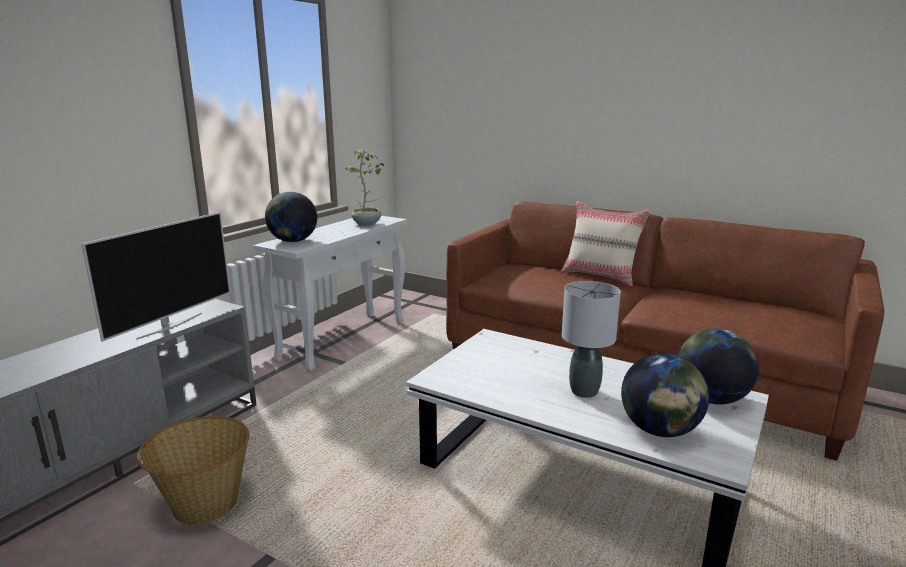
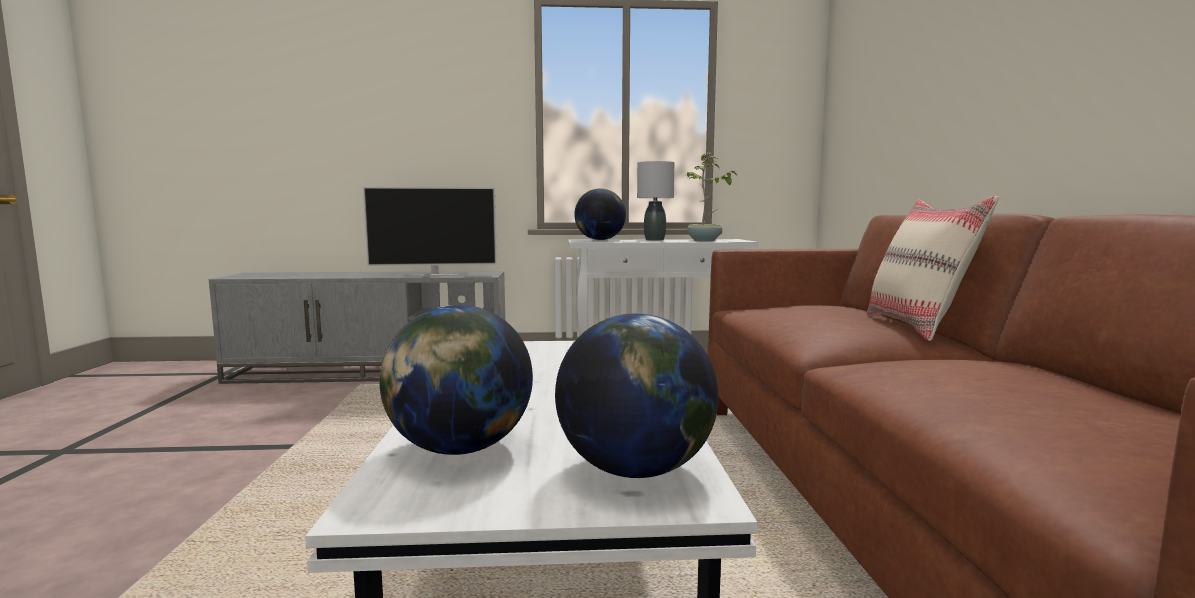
camera: 55 degrees right, 10 degrees down
(204, 504) = (348, 408): basket -> none
(584, 391) = (535, 396): grey table lamp -> grey table lamp (655, 240)

